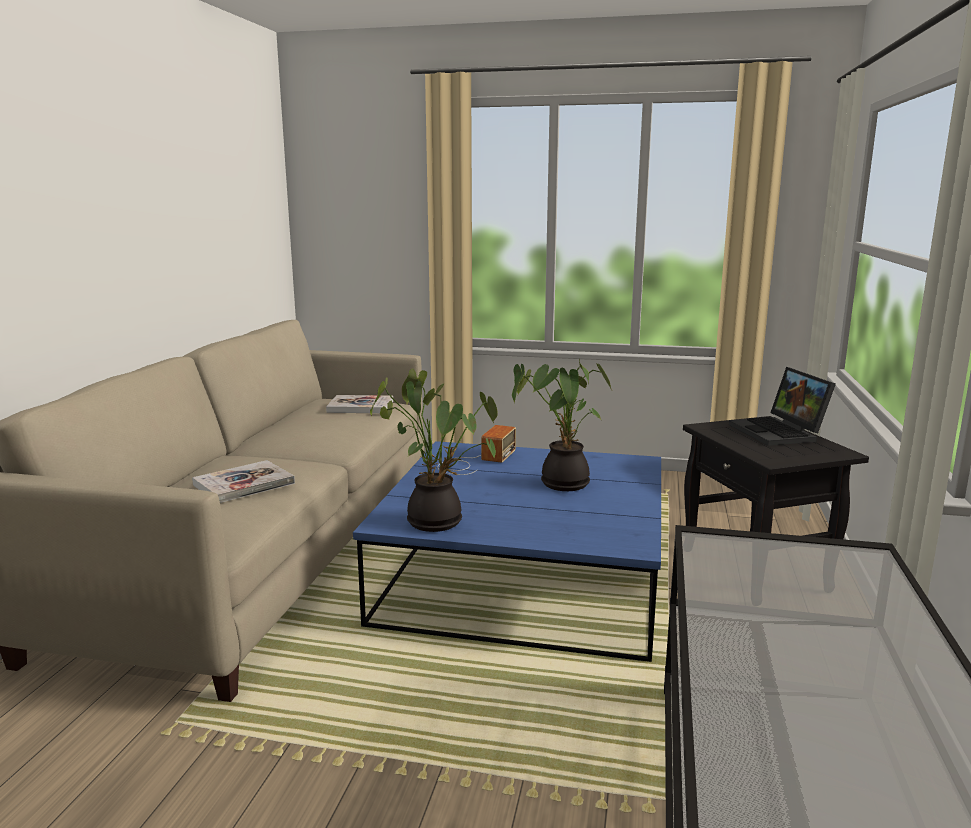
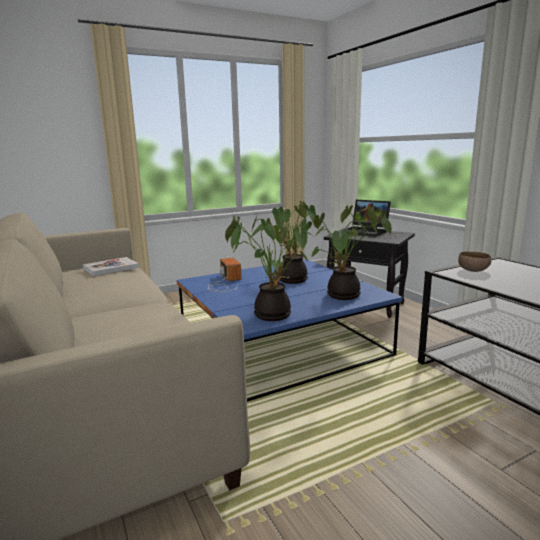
camera: 40 degrees left, 0 degrees up
(244, 484) = (142, 326): book -> none
(576, 530) = (344, 296): none -> potted plant
(760, 552) = (473, 270): none -> brown bowl

